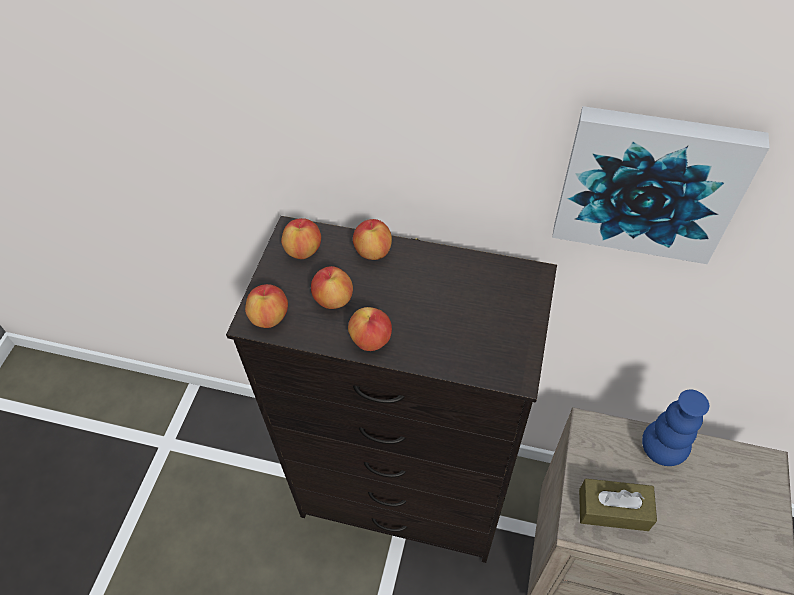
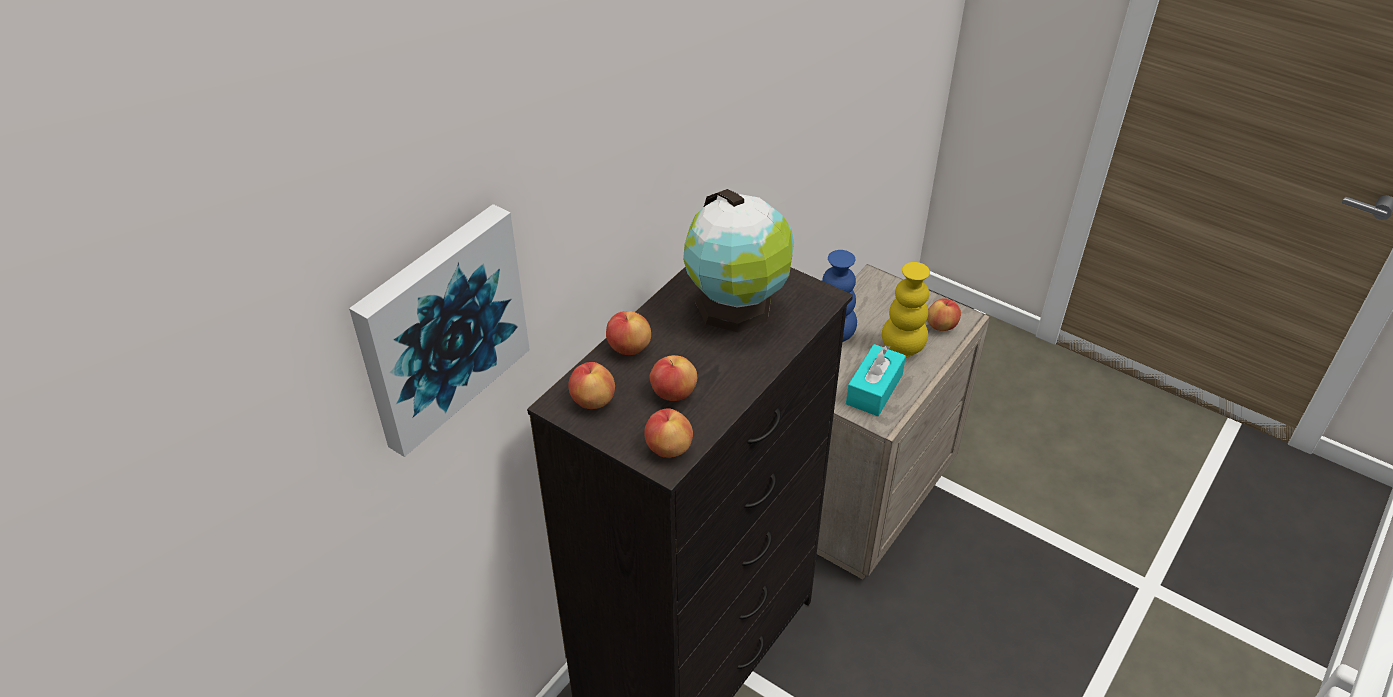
camera: 70 degrees left, 10 degrees down
(371, 340) = (739, 379): apple -> apple (941, 326)
(462, 309) = (737, 308): none -> globe
(613, 510) = (874, 389): brown tissue box -> turquoise tissue box
(649, 183) = (736, 112): picture -> picture (439, 326)
(686, 521) = (902, 348): none -> yellow vase

